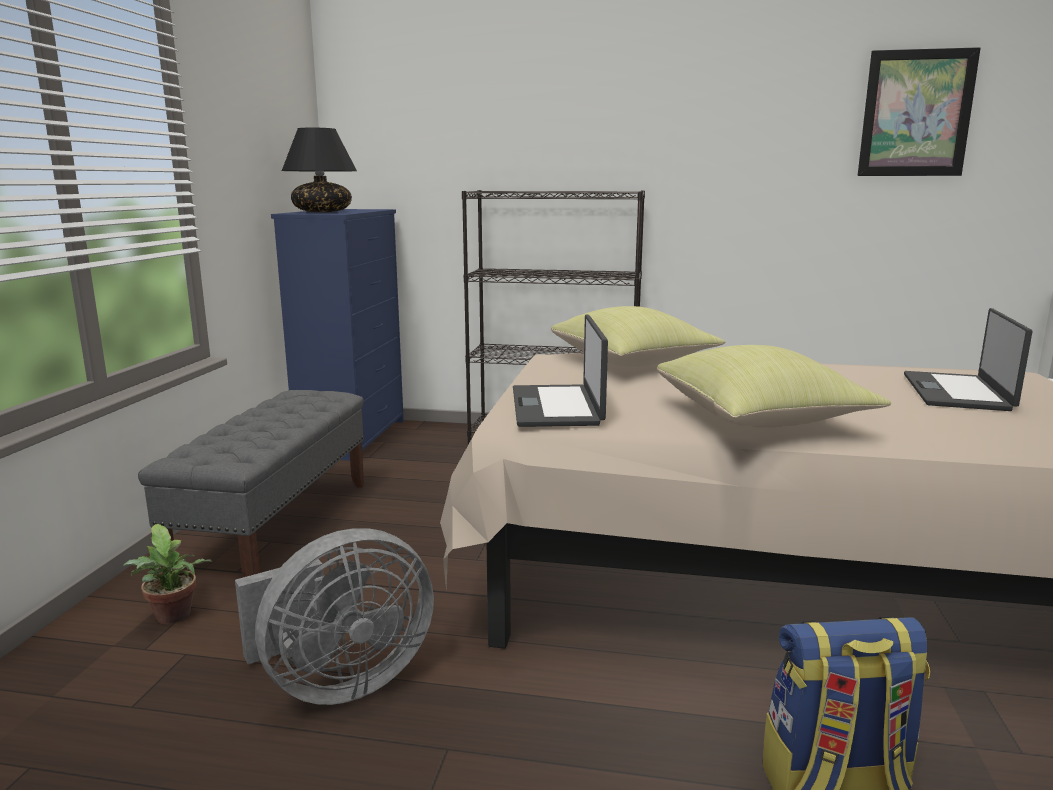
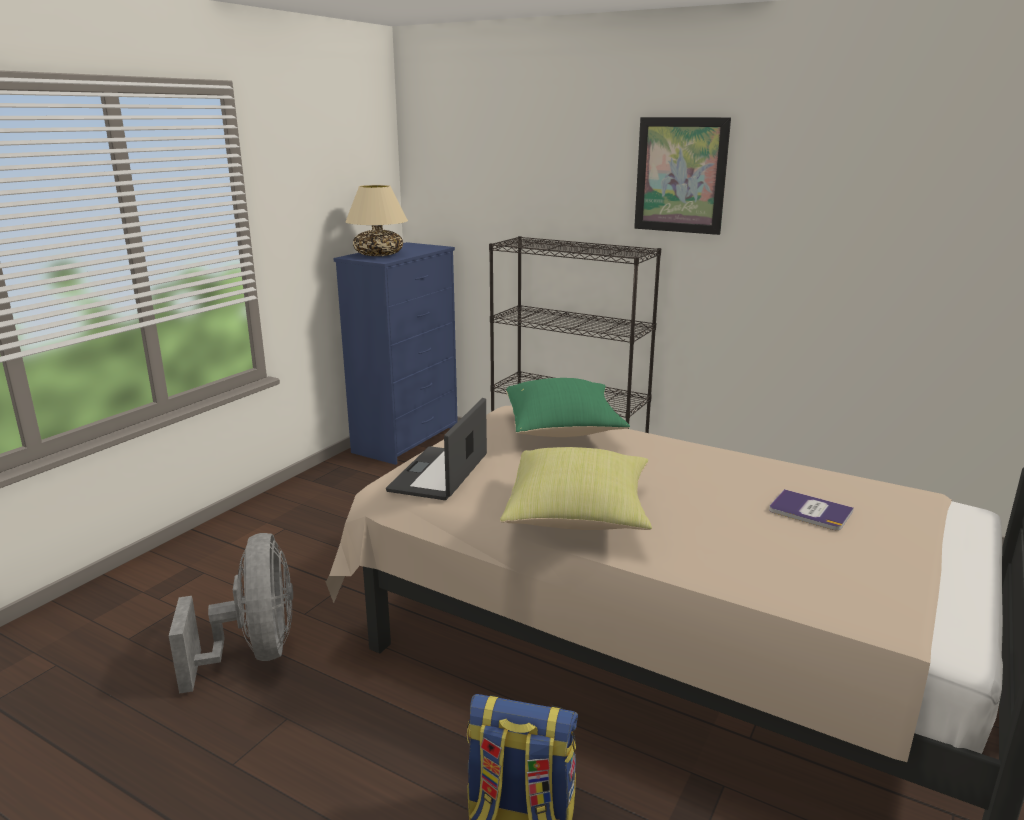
camera: 20 degrees right, 5 degrees up
(173, 618) = (188, 579): potted plant -> none
(276, 527) = (296, 517): grey bench -> none
(322, 212) = (378, 255): black table lamp -> beige table lamp
(339, 682) = (255, 653): grey fan -> grey fan turned 90 degrees counterclockwise
(634, 363) = (563, 430): yellow pillow -> green pillow
(916, 114) = (939, 189): picture -> picture (680, 175)
(958, 392) = (810, 511): laptop -> book

